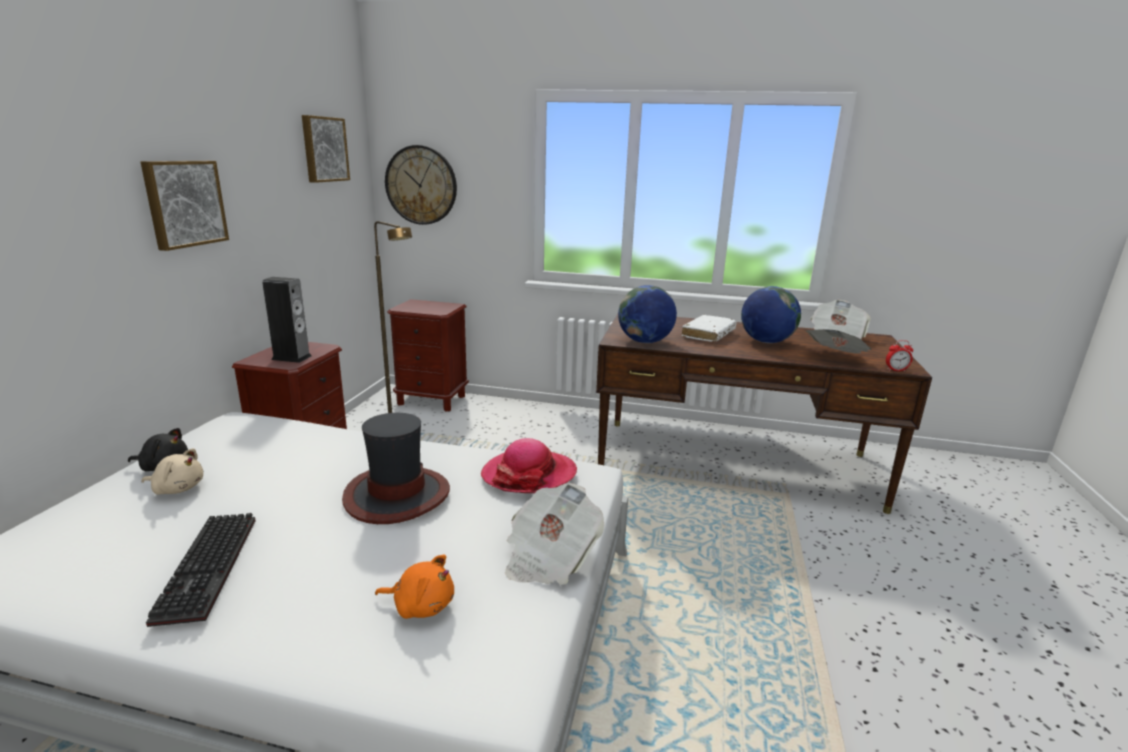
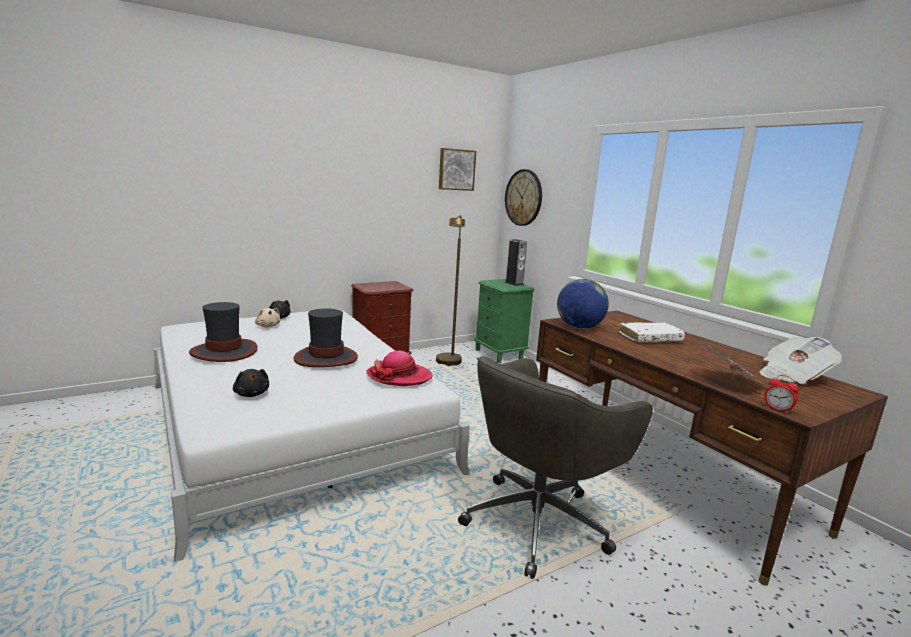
camera: 45 degrees right, 5 degrees down
(184, 203) = (342, 191): picture -> none
(210, 569) = (224, 351): keyboard -> hat
(291, 357) = (378, 287): speaker -> speaker (514, 283)
(421, 605) = (251, 394): orange plush toy -> black plush toy
(432, 400) = (499, 354): brown nightstand -> green nightstand
(549, 557) = (329, 406): newspaper -> none
(737, 559) = (539, 521): none -> grey office chair
(766, 341) = (694, 356): globe -> none

